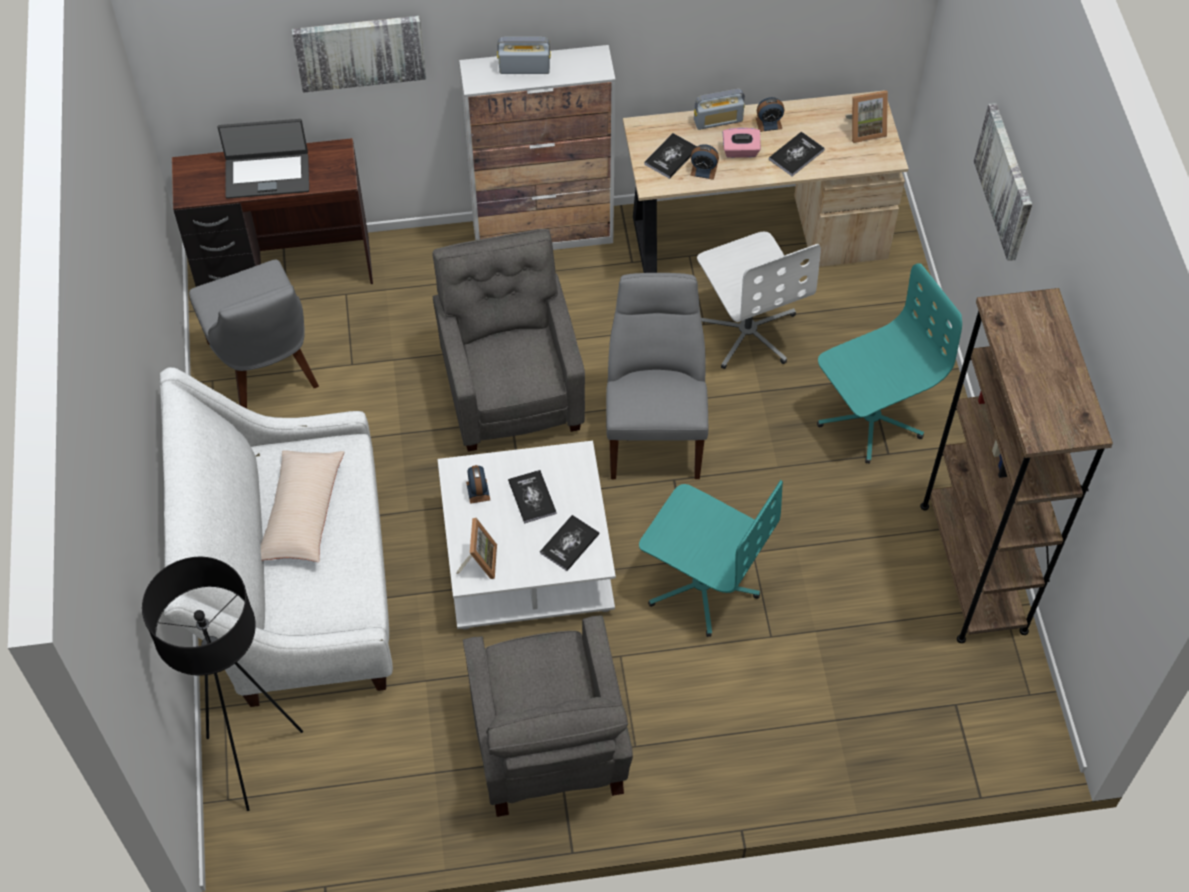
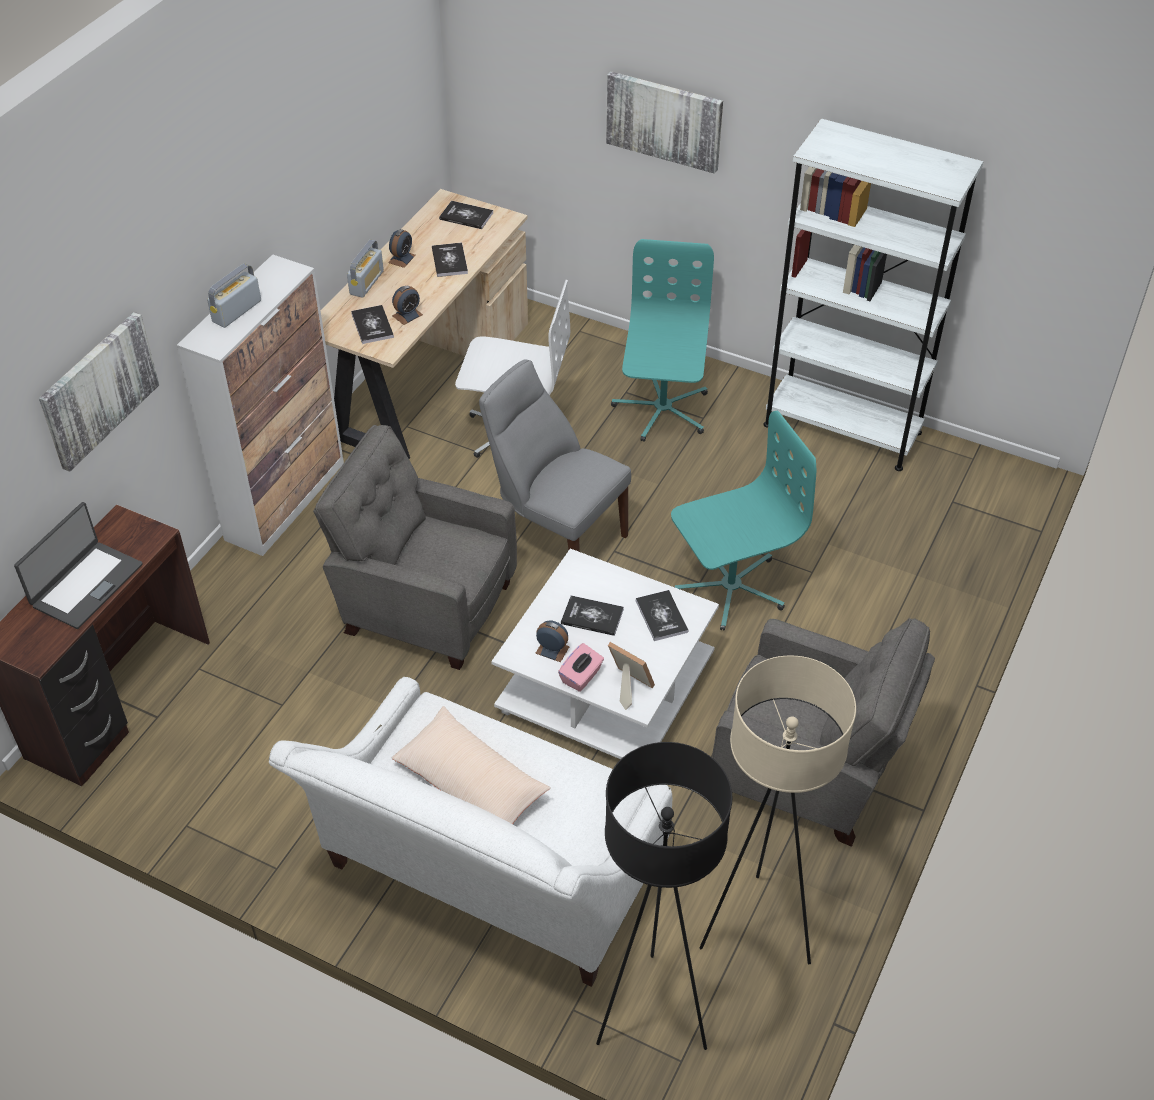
camera: 55 degrees left, 10 degrees down
(265, 368) = (217, 774): grey chair -> none
(372, 789) = (757, 930): none -> beige floor lamp
(740, 151) = (411, 286): pink tissue box -> pink tissue box (581, 677)
(865, 129) = (466, 216): picture frame -> book
(973, 567) = (842, 428): brown bookcase -> white bookcase

